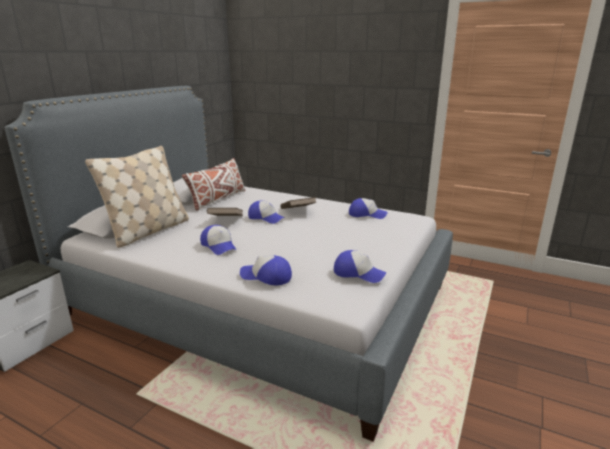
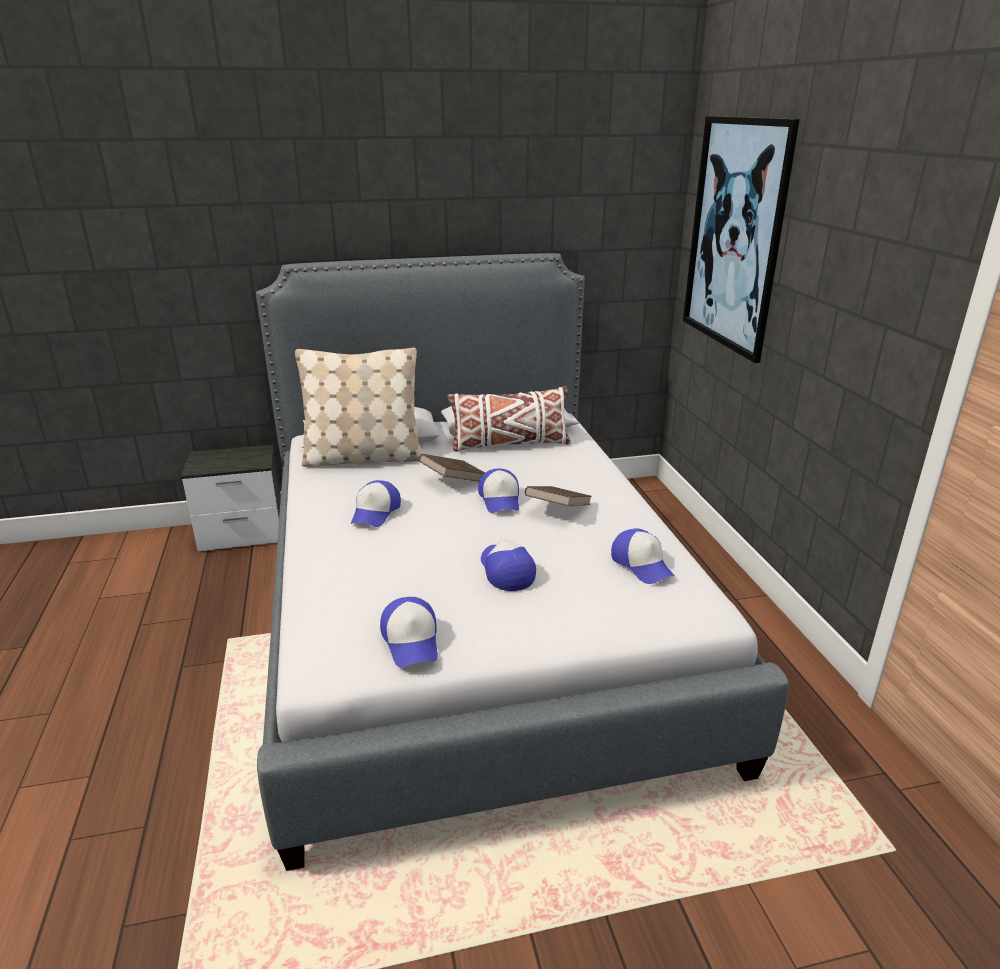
camera: 50 degrees right, 5 degrees up
(266, 276) = (329, 578): cap -> cap (506, 571)
(280, 66) = (735, 236): none -> picture

